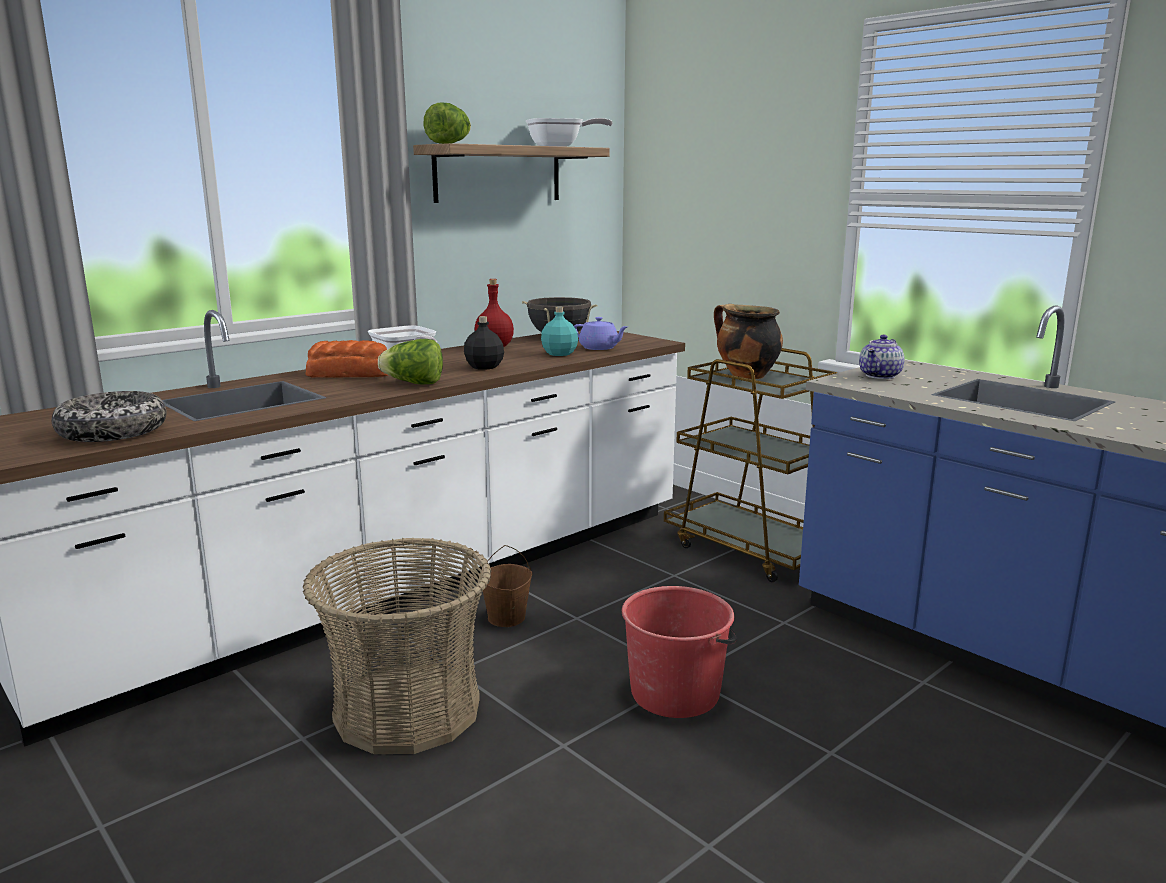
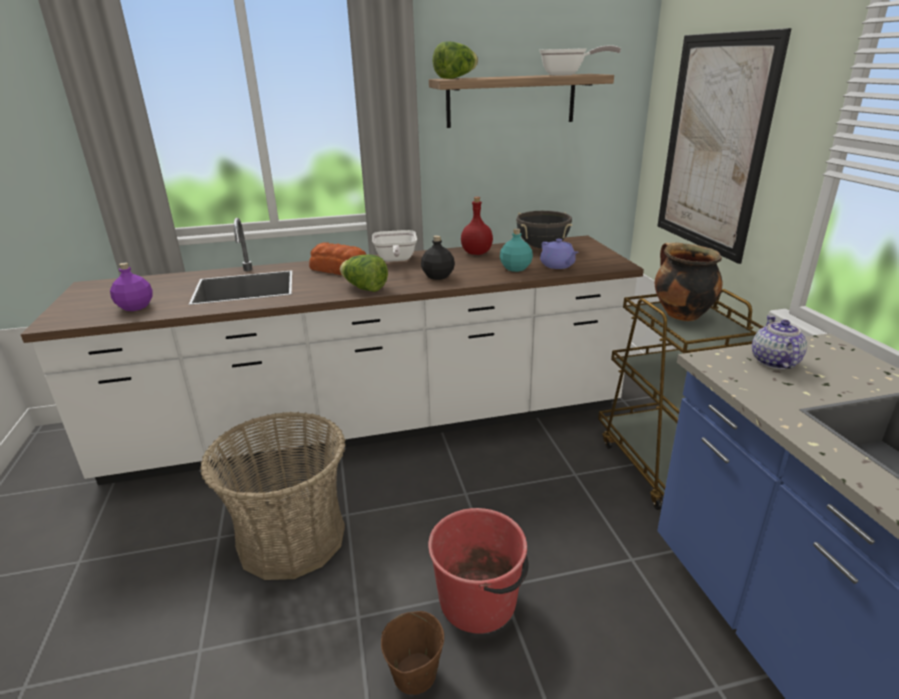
camera: 30 degrees right, 10 degrees up
(112, 432) = (135, 307): bowl -> purple bottle
(506, 618) = (417, 477): brown bucket -> brown bucket (414, 675)
(717, 217) = (713, 145): none -> picture
(880, 376) = (774, 362): teapot -> teapot turned 120 degrees clockwise

